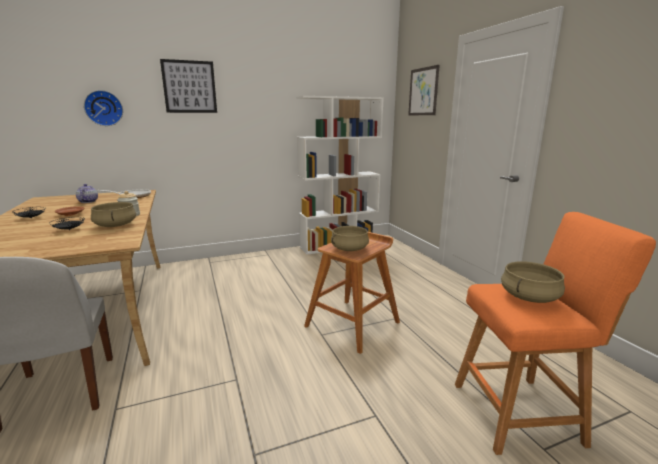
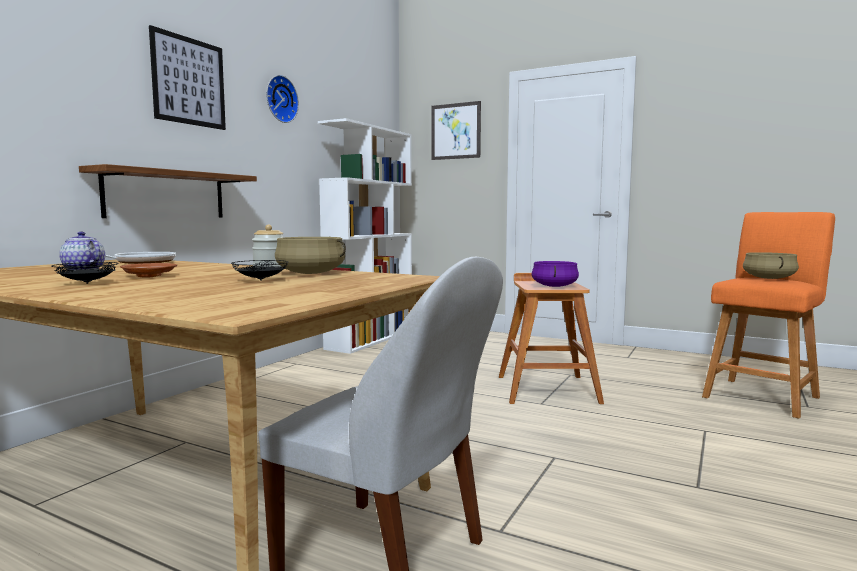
camera: 40 degrees left, 10 degrees down
(104, 108) = (49, 93): wall clock -> wall clock (280, 99)
(177, 154) = (166, 195): none -> shelf
(349, 249) = (554, 286): beige cooking pot -> purple cooking pot

